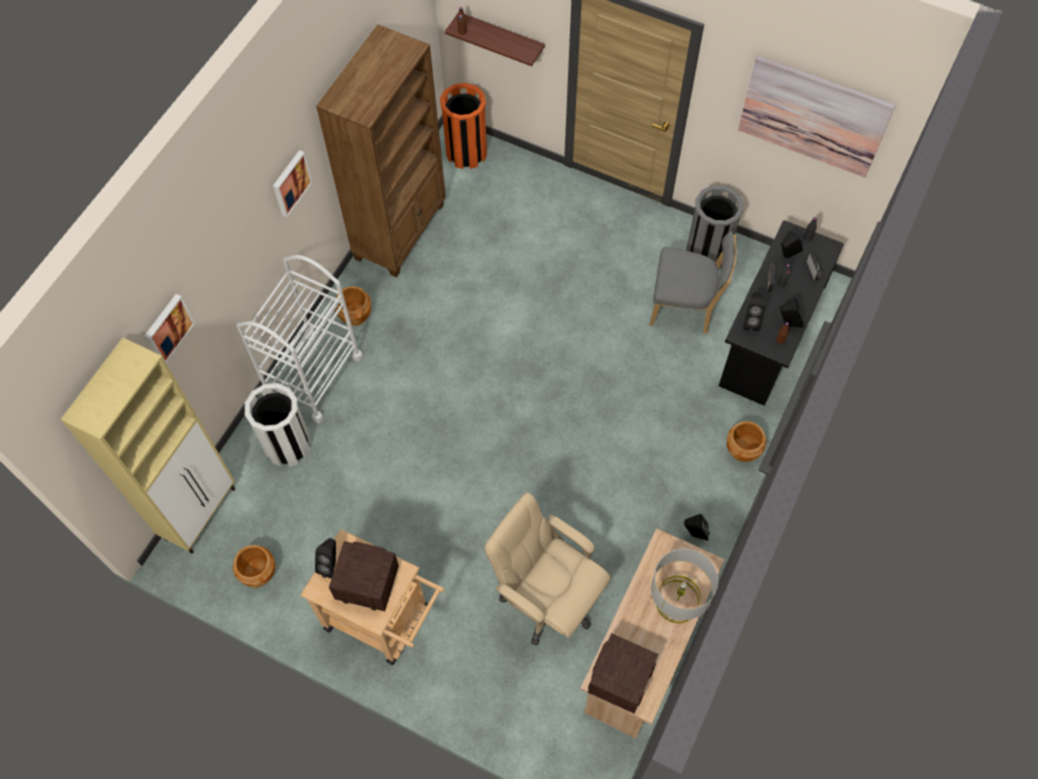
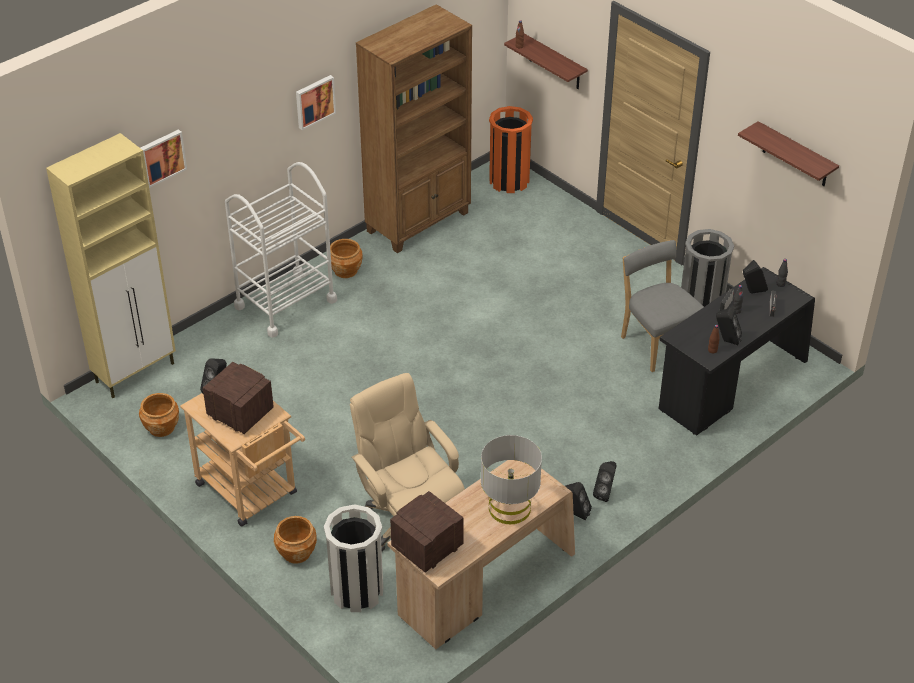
camera: 20 degrees right, 20 degrees down
(288, 445) = (236, 345): white trash can -> white trash can (357, 591)
(685, 308) = (657, 343): grey chair -> grey chair turned 150 degrees counterclockwise
(742, 450) = (657, 463): brown planter -> brown planter (296, 552)
(750, 321) = (691, 329): black speaker -> black speaker (605, 493)
(813, 116) = (795, 155): picture -> shelf

